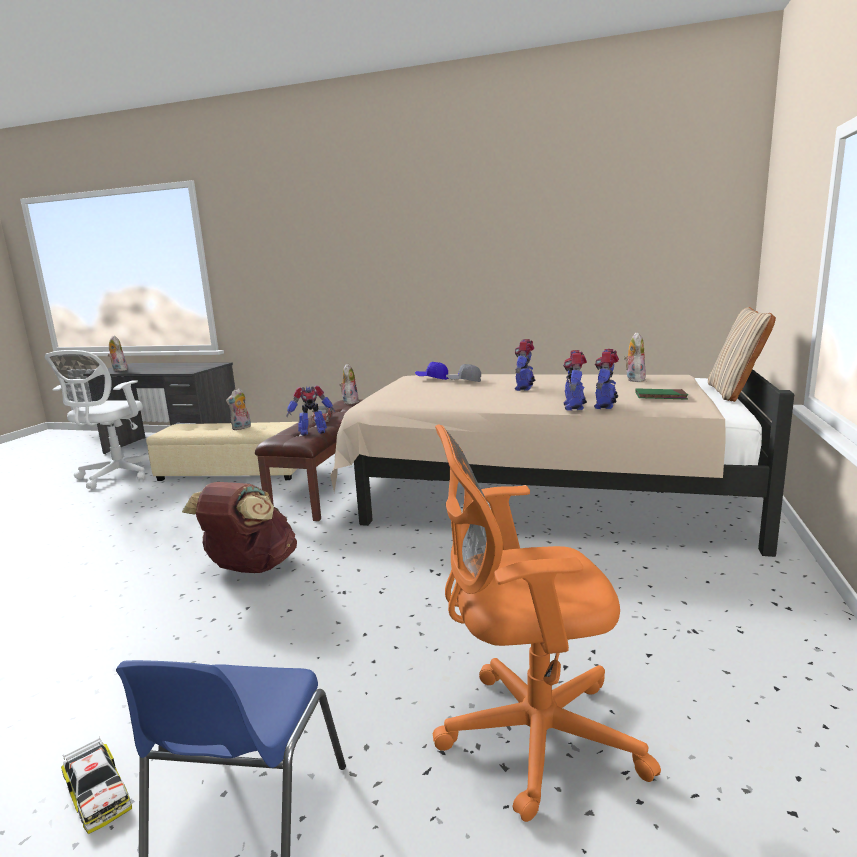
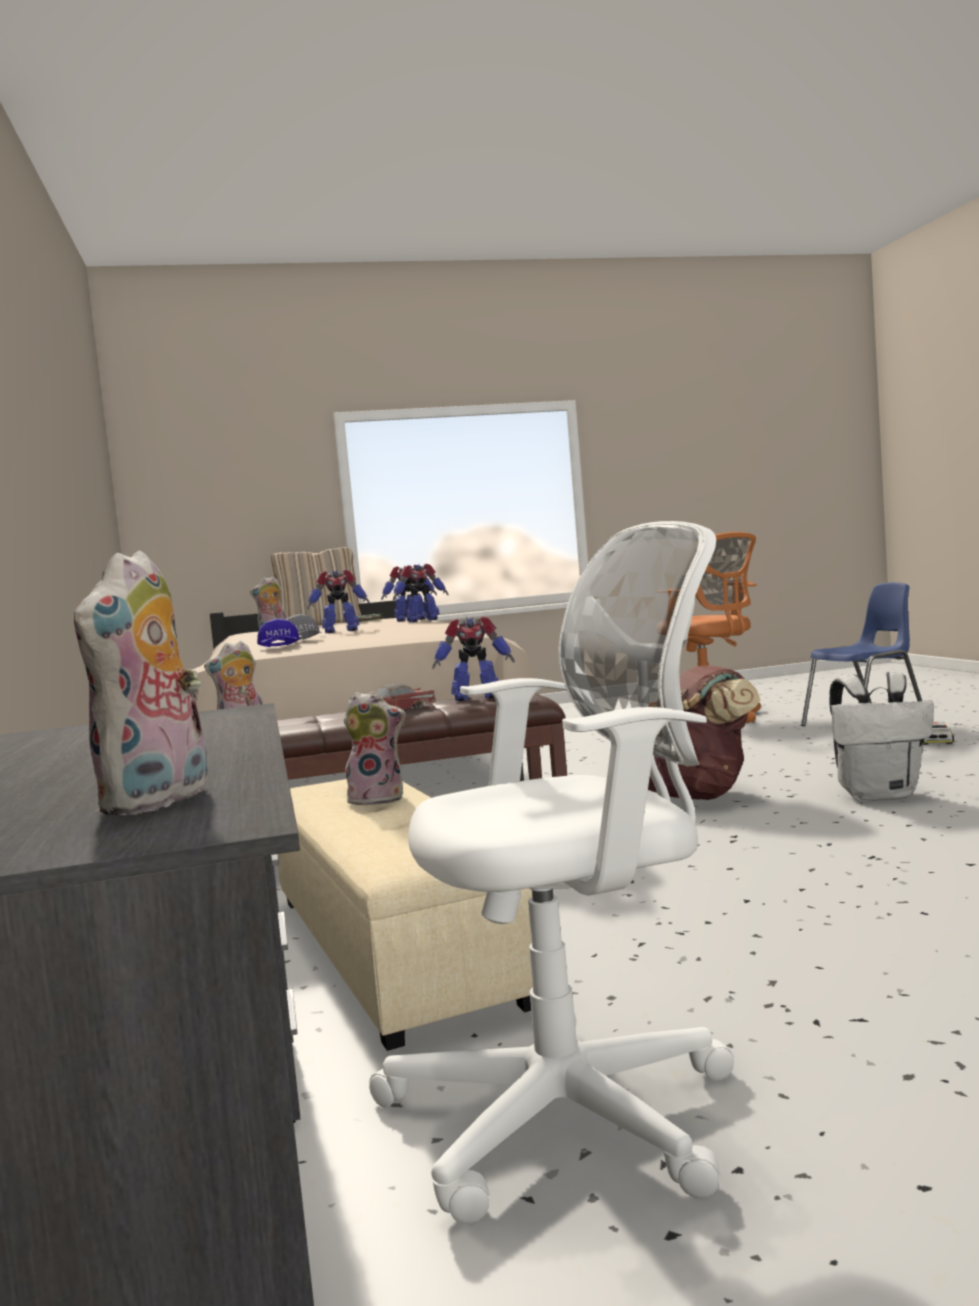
camera: 120 degrees left, 10 degrees down
(110, 621) = (880, 795): none -> white backpack
(312, 432) = (475, 697): toy robot -> toy robot turned 135 degrees clockwise

